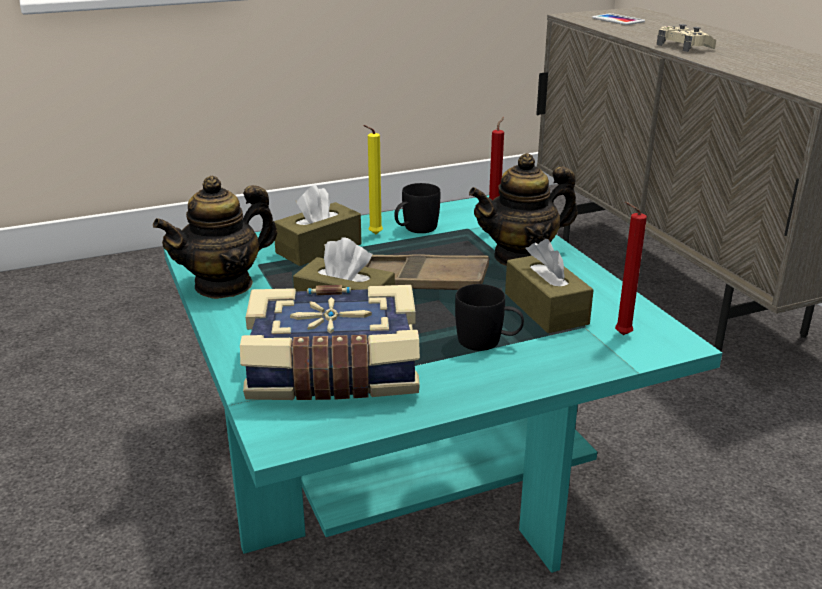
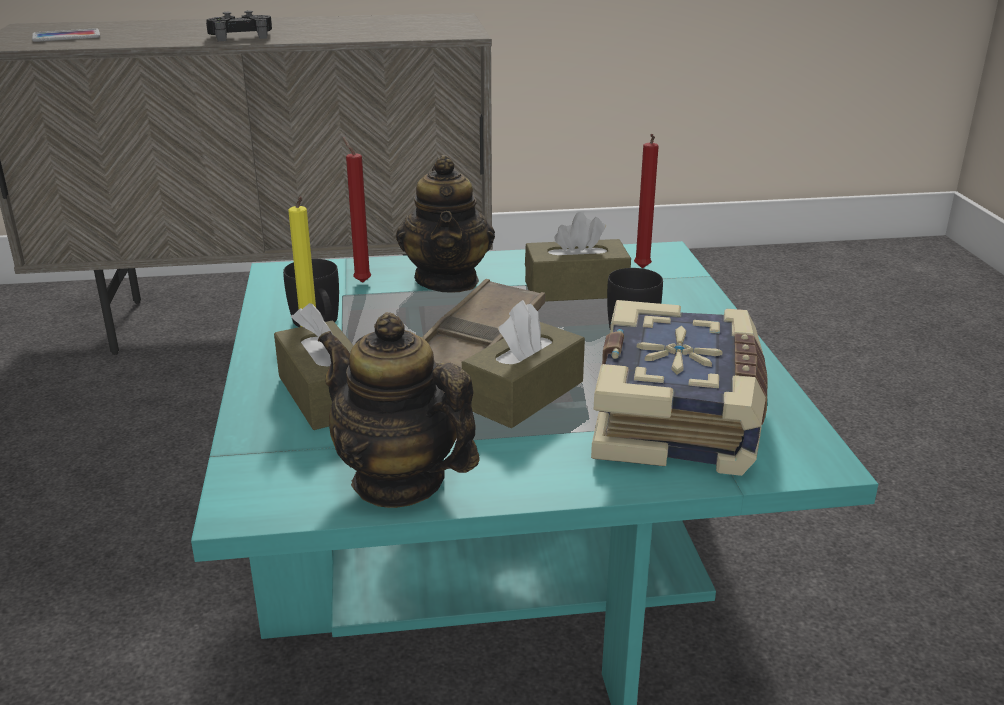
camera: 75 degrees left, 0 degrees up
(224, 285) = (398, 481): teapot -> teapot turned 150 degrees clockwise
(684, 47) = (241, 37): beige game controller -> black game controller

